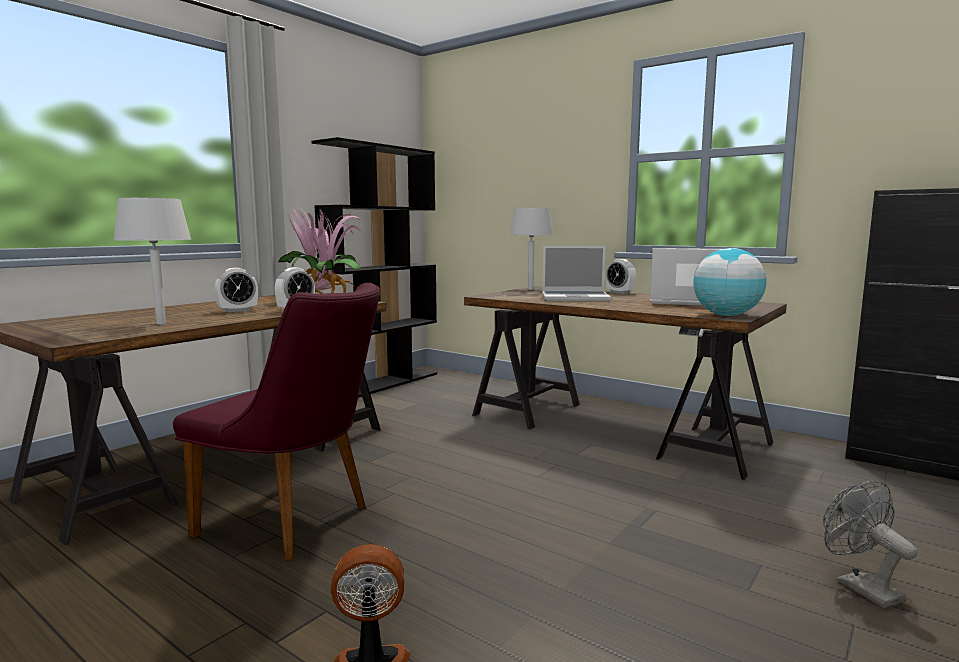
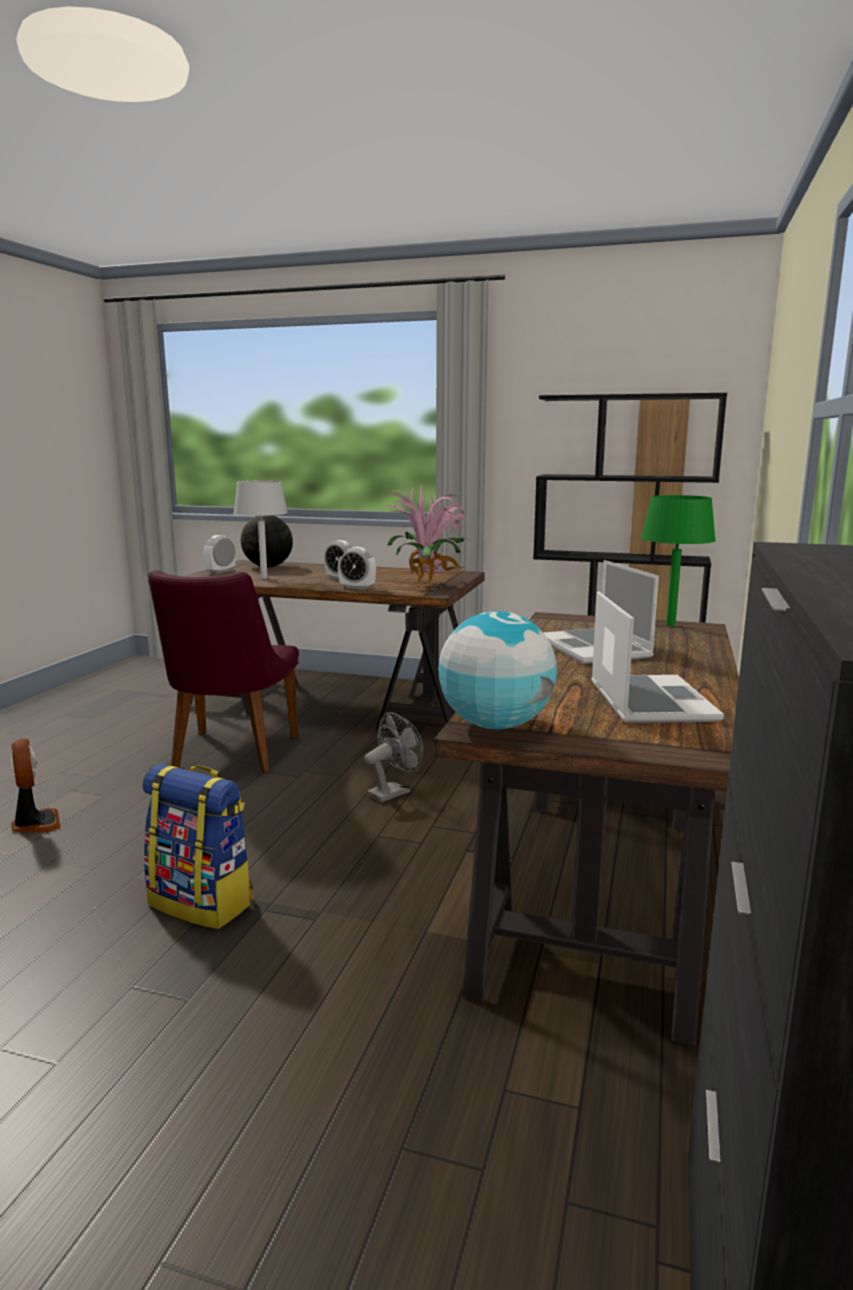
camera: 70 degrees right, 5 degrees up
(84, 320) = (268, 566): none -> globe
(530, 289) = (671, 625): grey table lamp -> green table lamp
(620, 293) = (717, 664): alarm clock -> alarm clock (221, 571)
(622, 553) = (203, 902): none -> backpack
(860, 587) = (140, 1083): grey fan -> grey fan (394, 792)

